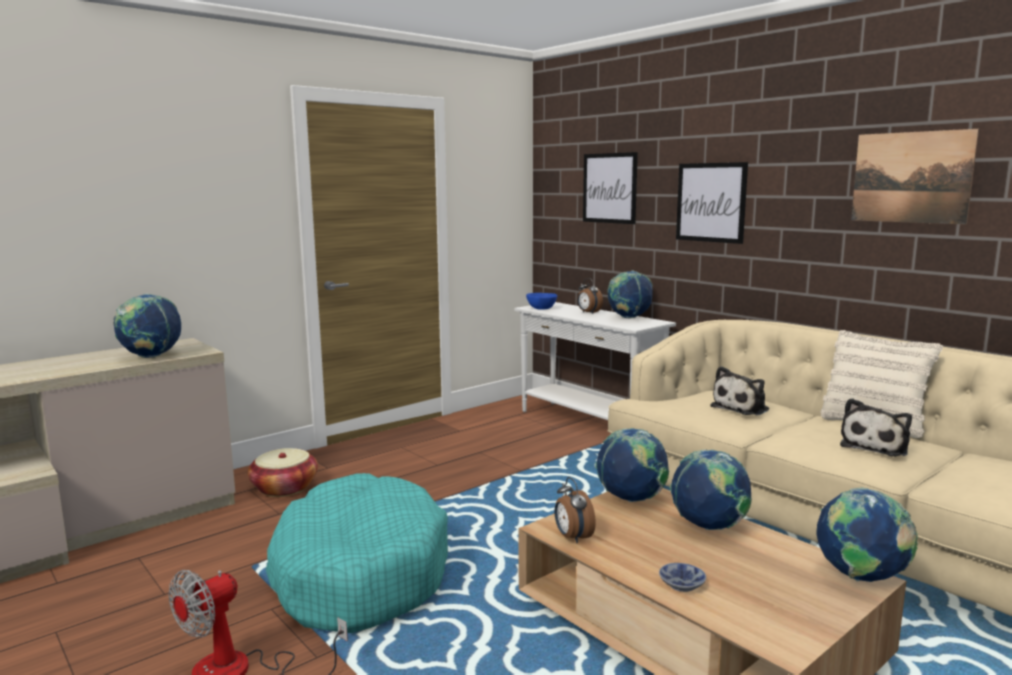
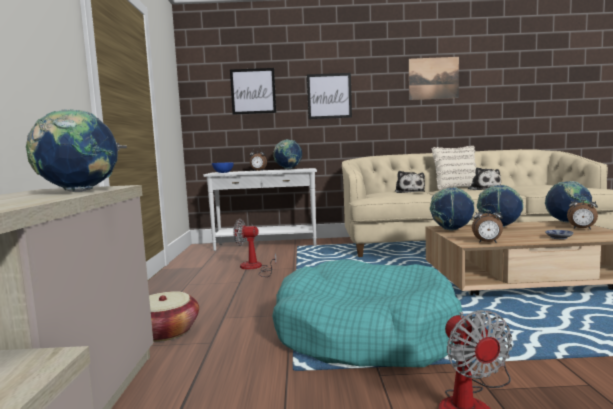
camera: 50 degrees left, 5 degrees down
(491, 453) = (254, 268): none -> fan
(807, 597) = (582, 228): none -> alarm clock

